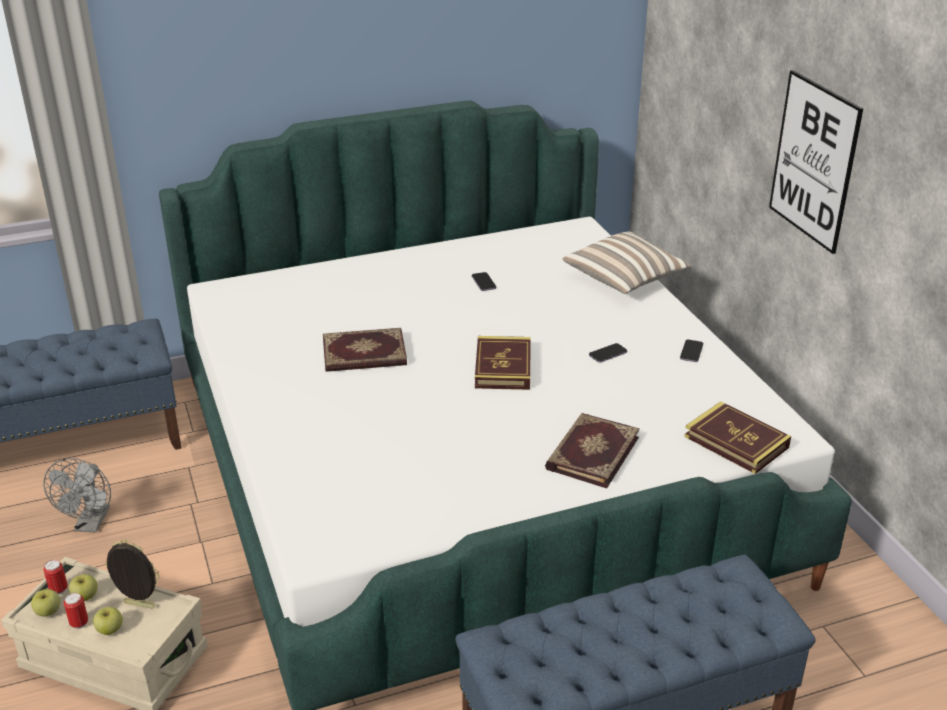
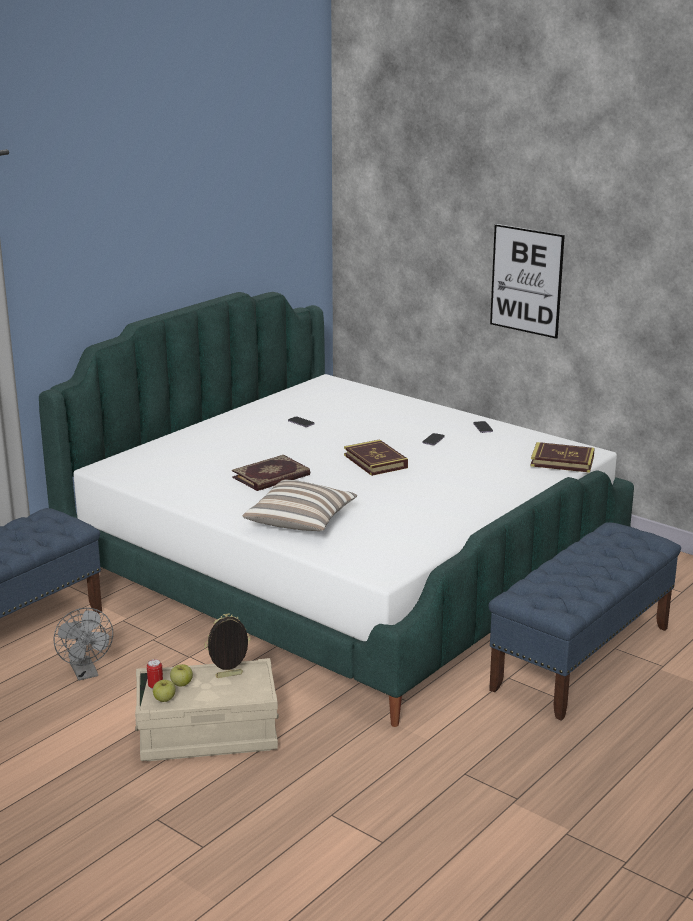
camera: 30 degrees left, 10 degrees down
(79, 623) = (197, 697): can -> none
(110, 629) = (225, 693): apple -> none
(591, 453) = (485, 487): book -> none
(625, 279) = (394, 401): pillow -> pillow (301, 522)

